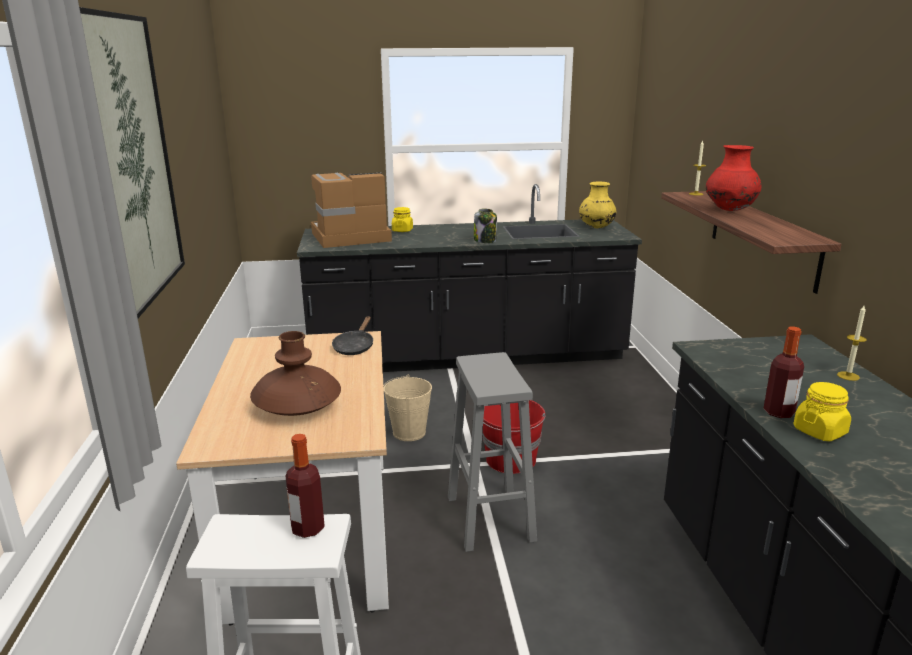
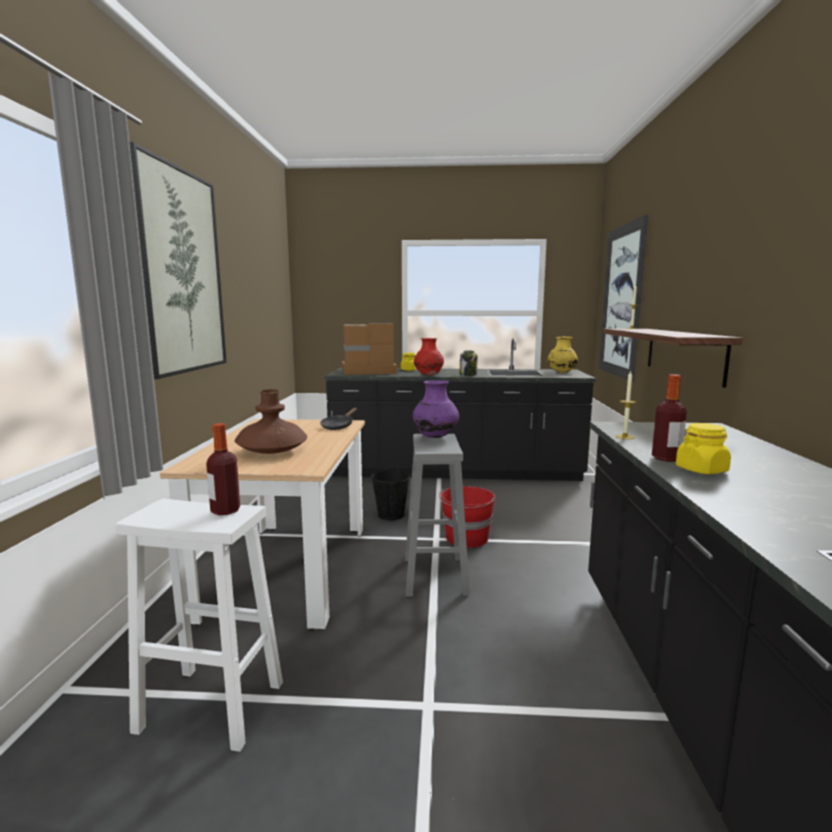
camera: 10 degrees right, 10 degrees down
(409, 432) = (391, 514): beige bucket -> black bucket
(486, 361) = (435, 437): none -> purple vase
(674, 143) = (621, 301): none -> picture
(730, 210) = (654, 331): red vase -> red vase (428, 375)
(848, 376) = (746, 444): candle -> candle (624, 437)

